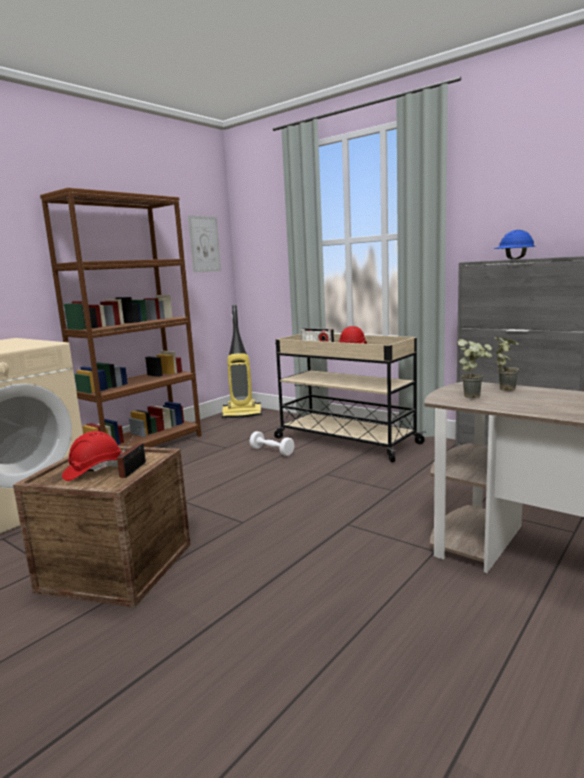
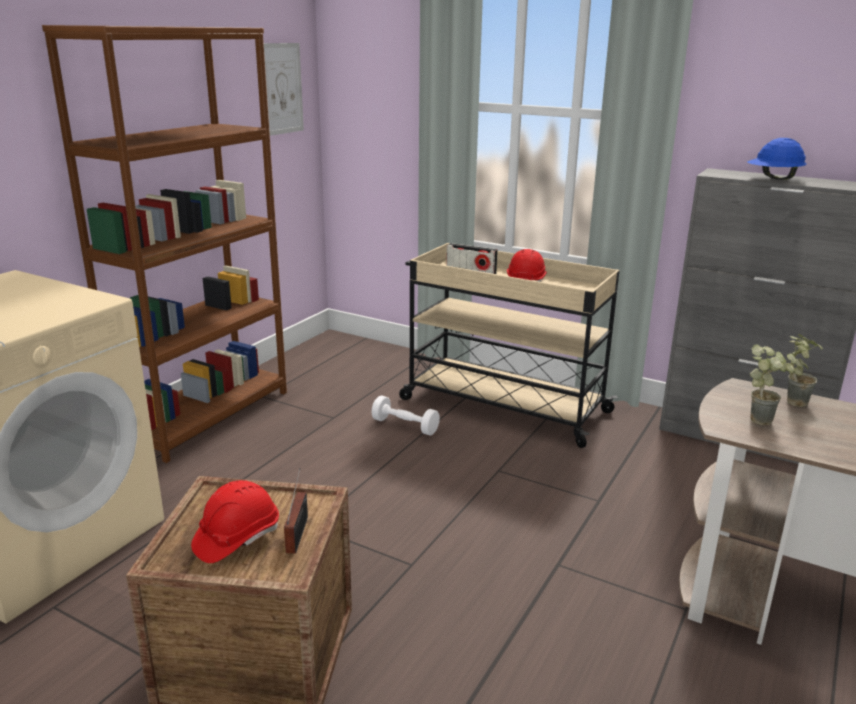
camera: 10 degrees left, 10 degrees up
(242, 414) = (333, 349): vacuum cleaner -> none

